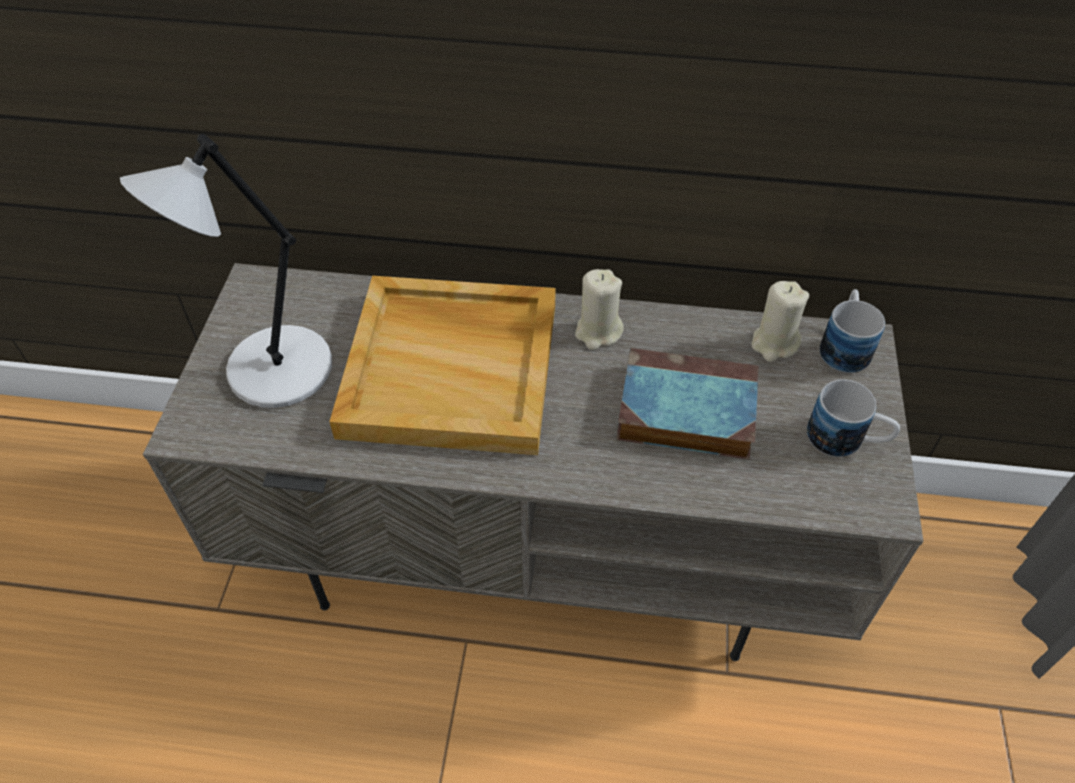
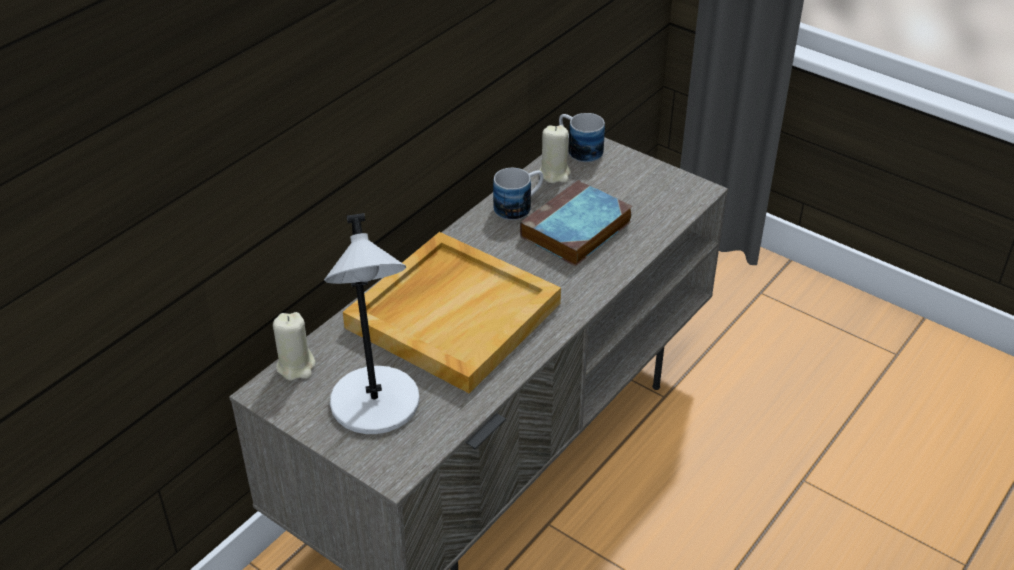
camera: 60 degrees left, 10 degrees down
(598, 332) = (480, 238): beige candle -> beige candle (296, 366)
(846, 440) = (646, 181): mug -> mug (519, 206)

